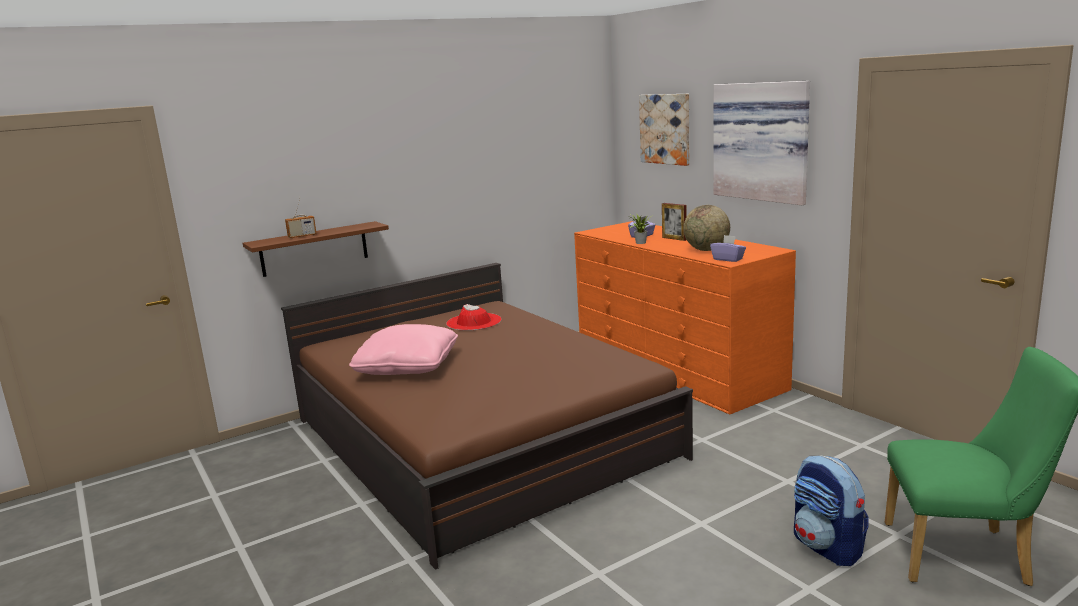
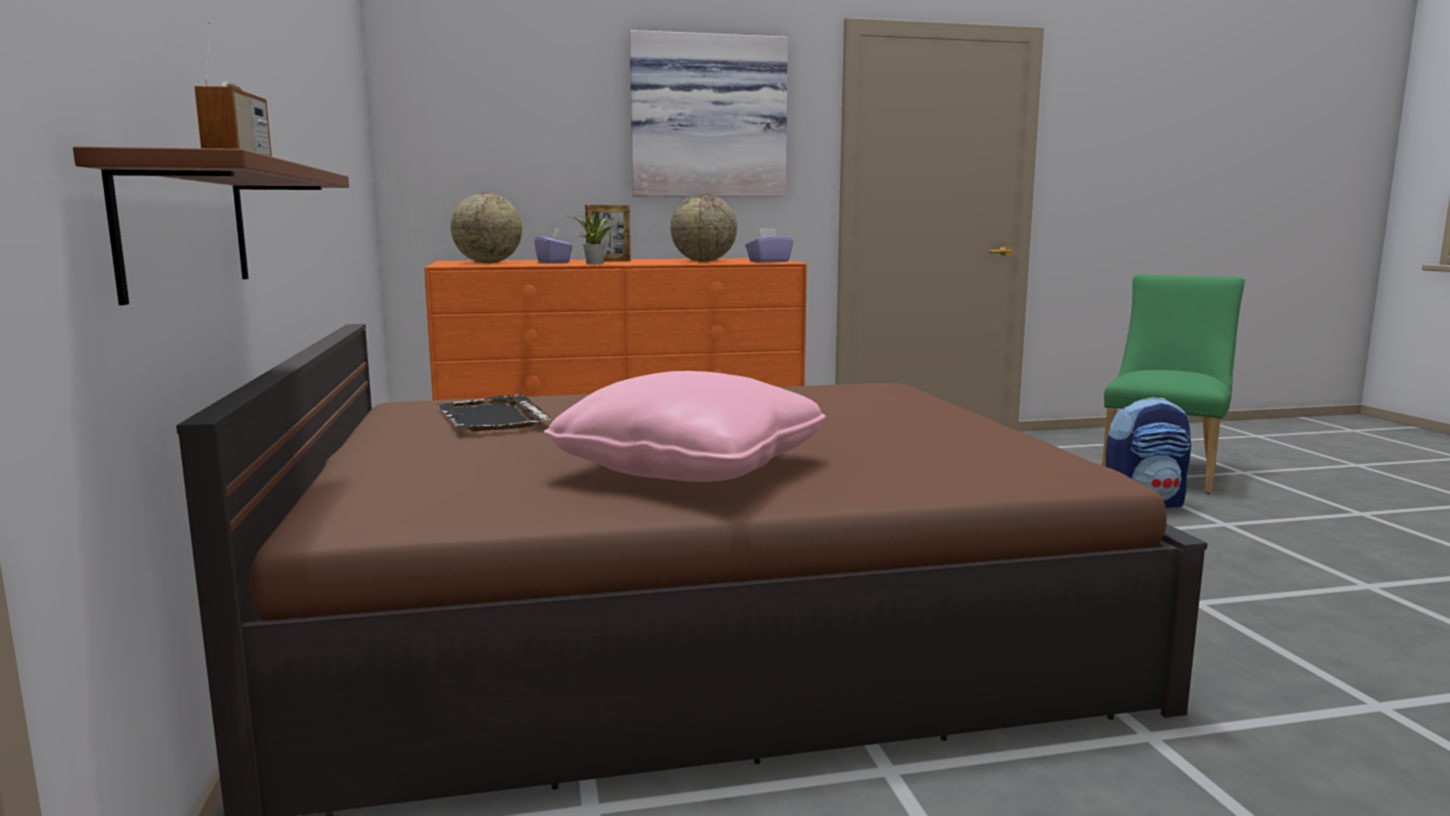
camera: 70 degrees left, 5 degrees down
(474, 322) = (492, 418): red hat -> black tray
(619, 231) = (488, 263): none -> globe
(665, 129) = (511, 99): picture -> none

